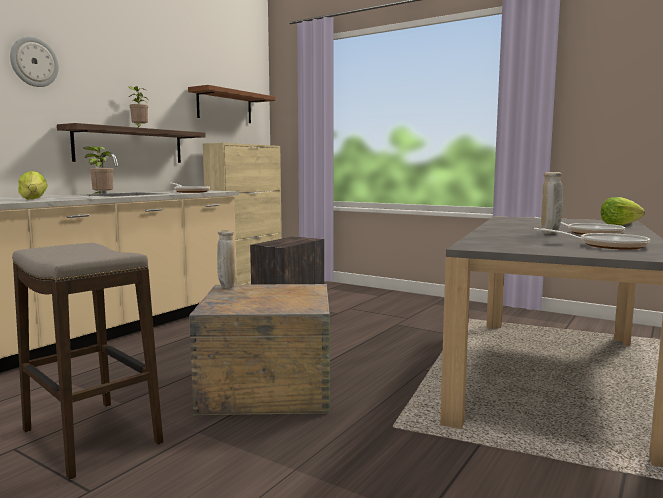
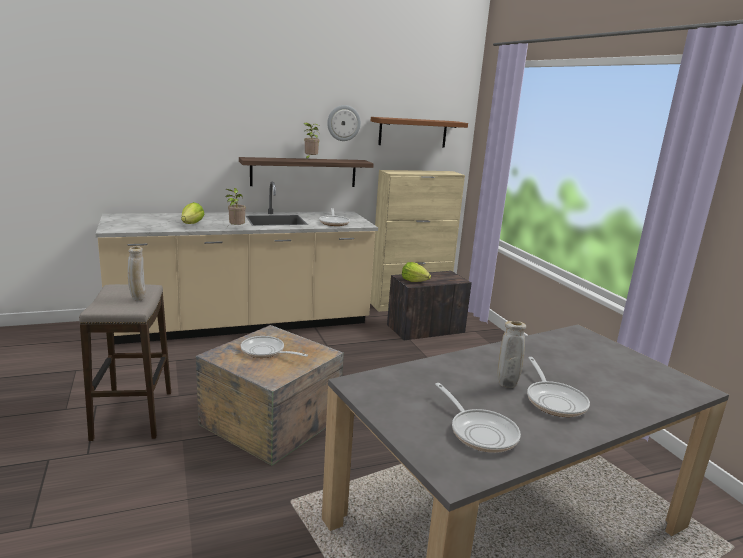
camera: 35 degrees right, 10 degrees up
(34, 62) = (223, 108): wall clock -> wall clock (343, 123)
(226, 287) = (269, 331): beige vase -> beige vase (138, 299)
(257, 297) = (266, 352): none -> frying pan
(619, 224) = (665, 394): lettuce -> lettuce (414, 281)

